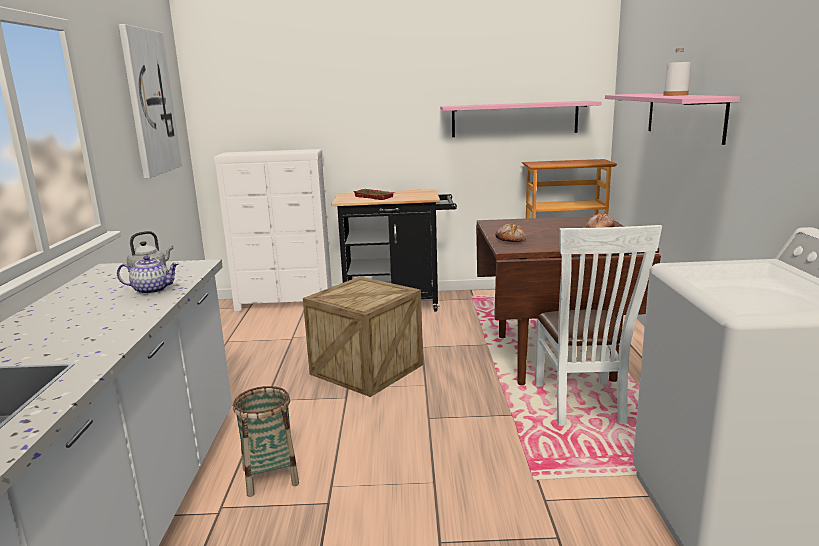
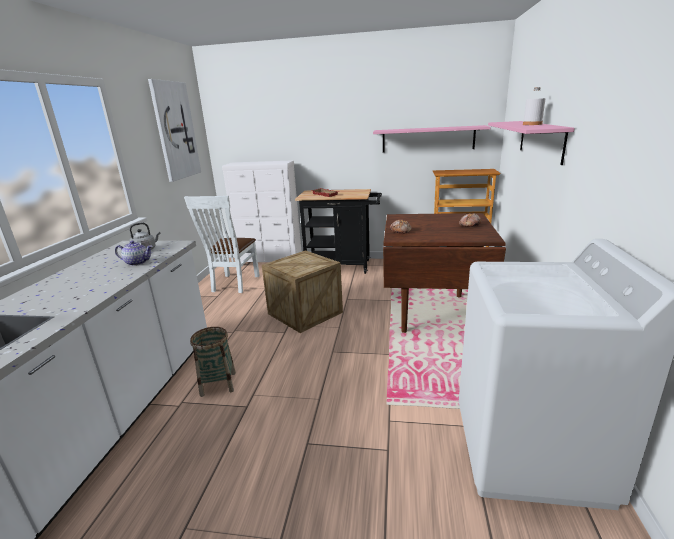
camera: 10 degrees right, 5 degrees up
(582, 406) = (440, 352): white chair -> white chair (233, 285)

